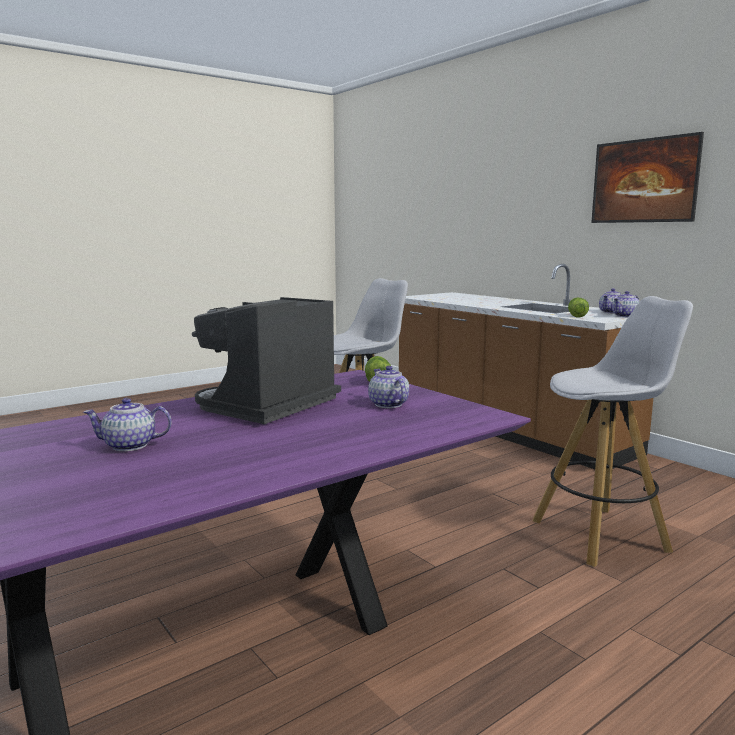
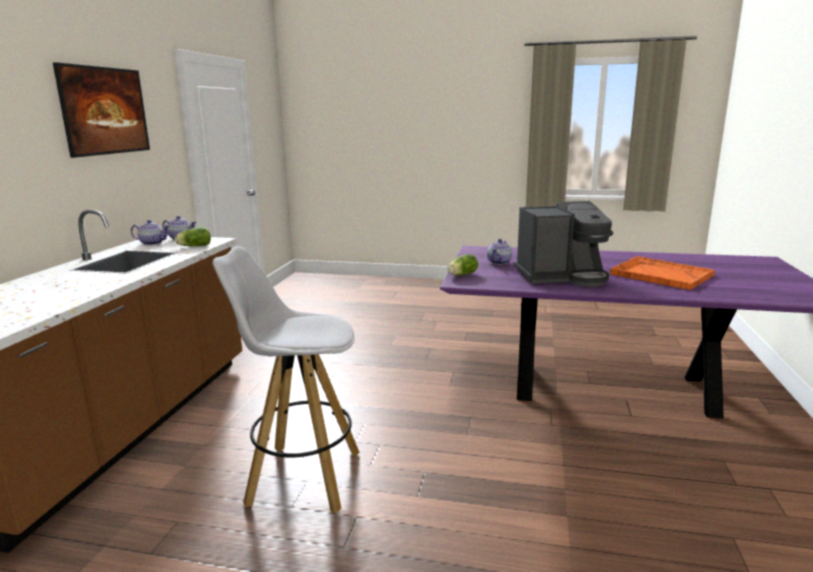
camera: 130 degrees left, 5 degrees up
(130, 445) = (660, 274): teapot -> orange tray
(601, 535) = (350, 347): white stool -> none

